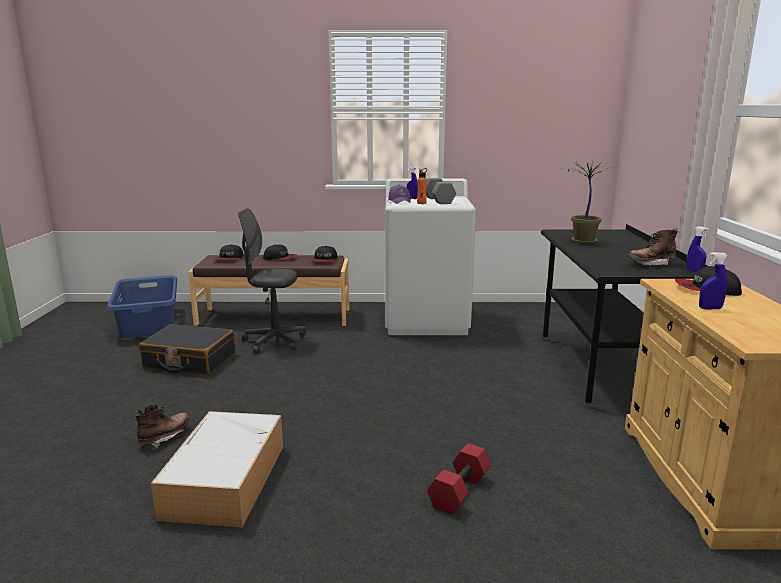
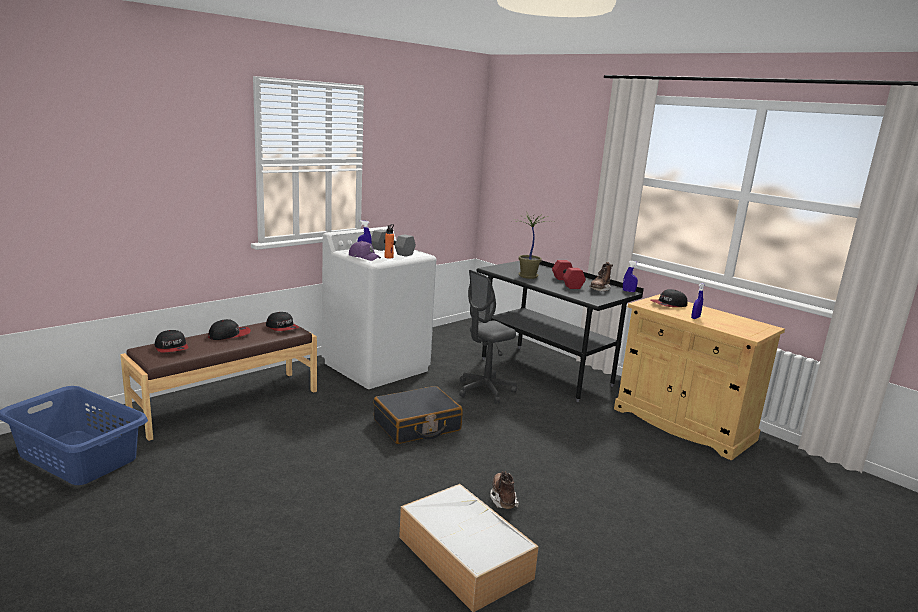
camera: 45 degrees left, 0 degrees up
(165, 437) = (349, 554): brown boot -> brown boot (503, 499)
(189, 361) = (225, 478): black suitcase -> black suitcase (417, 425)
(274, 342) = (278, 428): grey office chair -> grey office chair (485, 390)
(458, 490) = (601, 486): red dumbbell -> red dumbbell (566, 283)

